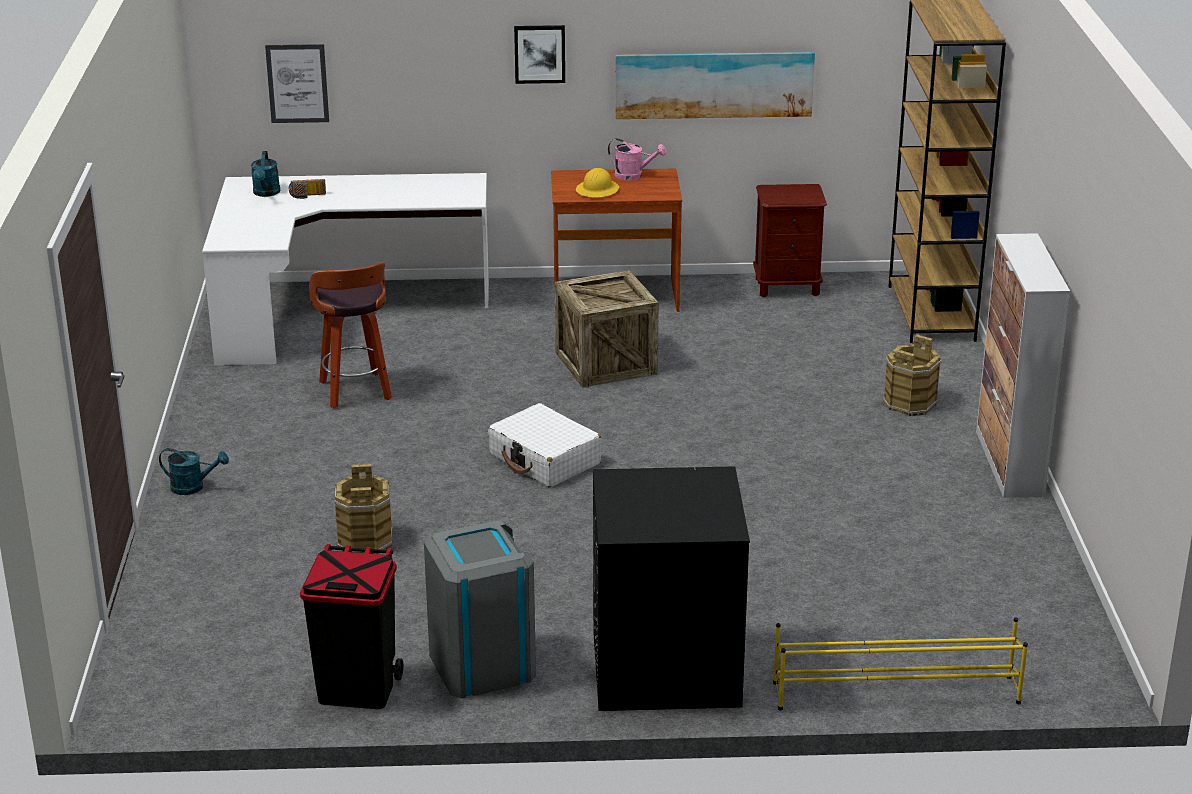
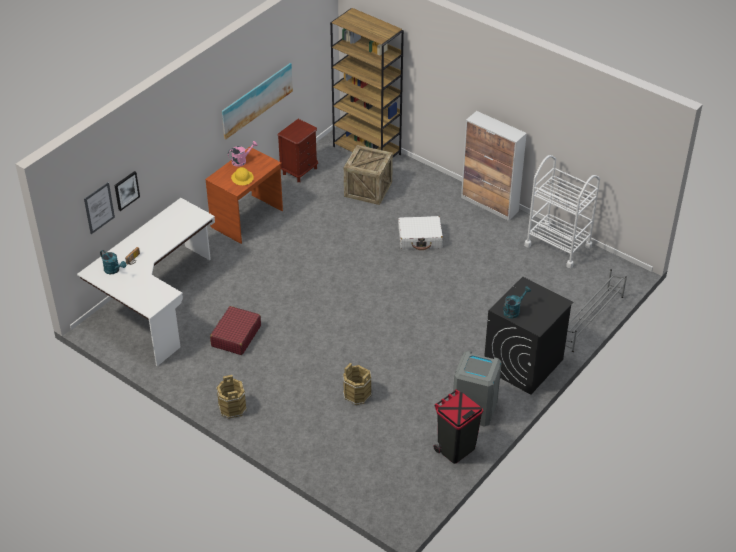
camera: 50 degrees left, 15 degrees up
(193, 487) = (259, 423): turquoise watering can -> turquoise watering can (513, 310)
(356, 392) = (236, 336): stool -> red suitcase
(539, 53) = (192, 129): picture -> picture (126, 190)
(544, 459) = (353, 314): white suitcase -> white suitcase (420, 238)
(606, 363) = (299, 254): crate -> crate (368, 189)
(894, 692) = (590, 320): yellow shoe rack -> grey shoe rack
(909, 403) = (423, 199): brown bucket -> brown bucket (232, 408)
(1030, 573) = (558, 246): none -> white cart

